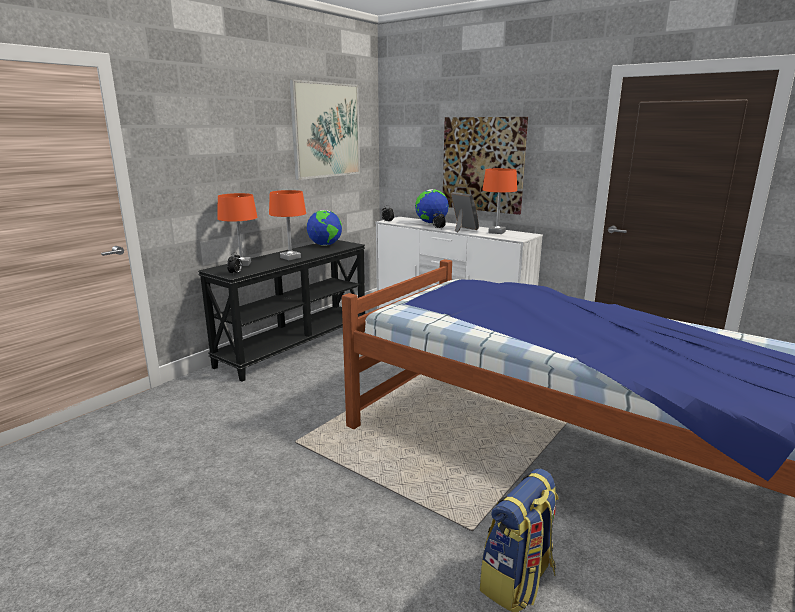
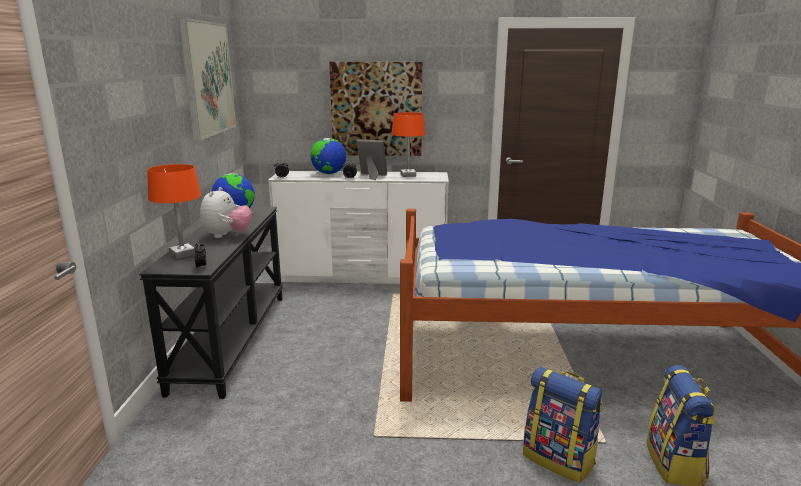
camera: 35 degrees left, 0 degrees up
(290, 257) = (227, 235): orange table lamp -> plush toy
(409, 522) = (559, 459): none -> backpack

